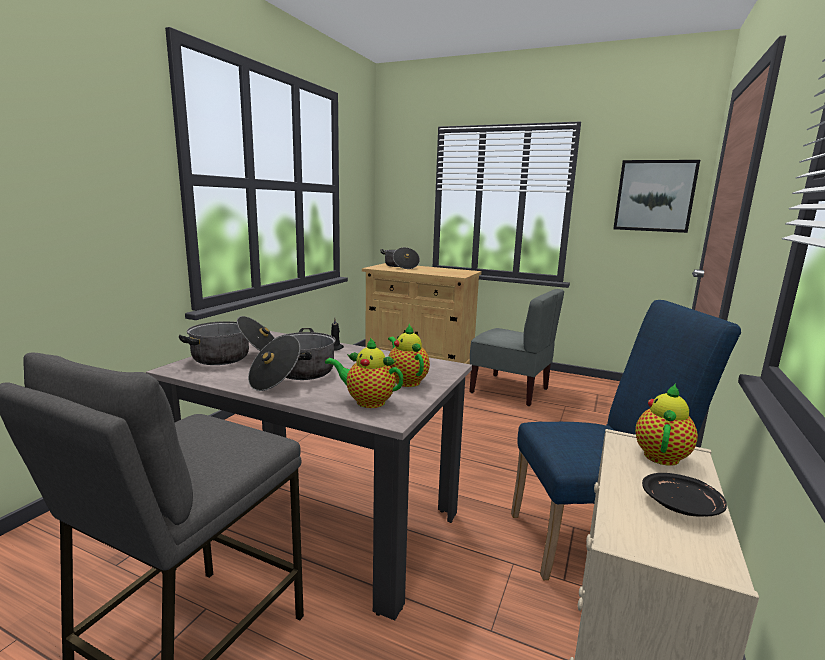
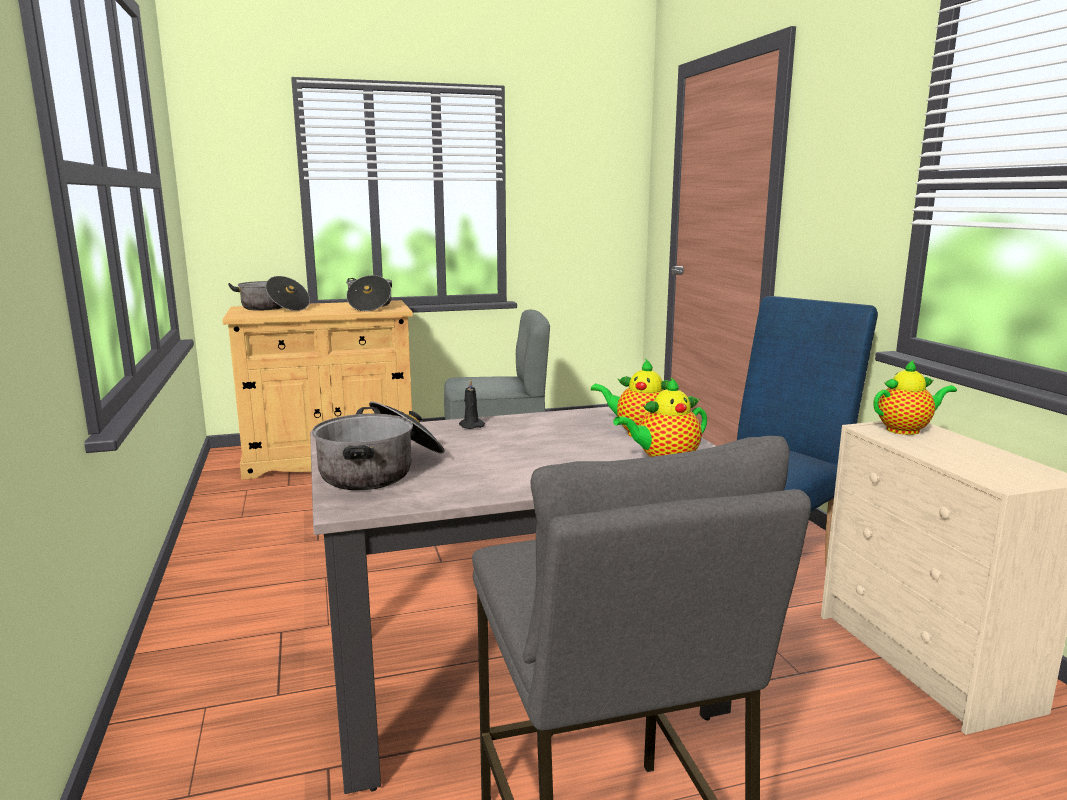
camera: 40 degrees left, 0 degrees up
(294, 375) = (522, 464): cooking pot -> cooking pot (370, 306)
(654, 196) = (597, 183): picture -> none
(661, 455) = (906, 430): teapot -> teapot turned 90 degrees clockwise
(681, 505) = (981, 455): black plate -> none

